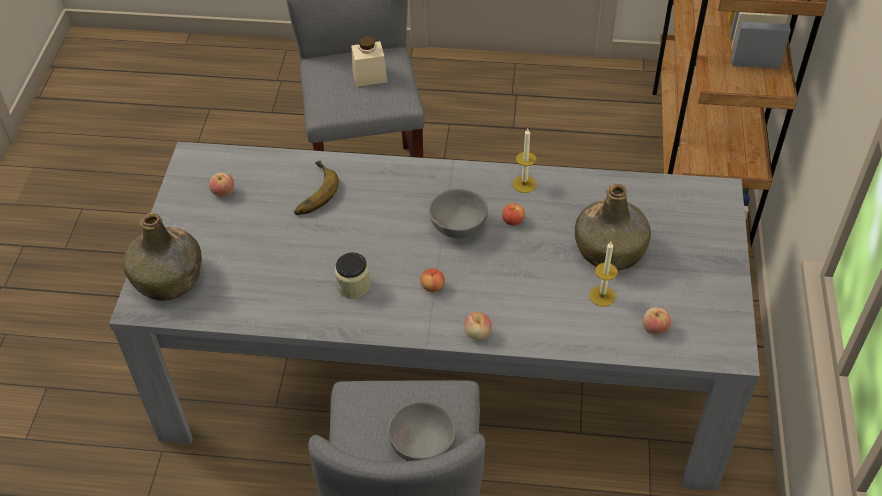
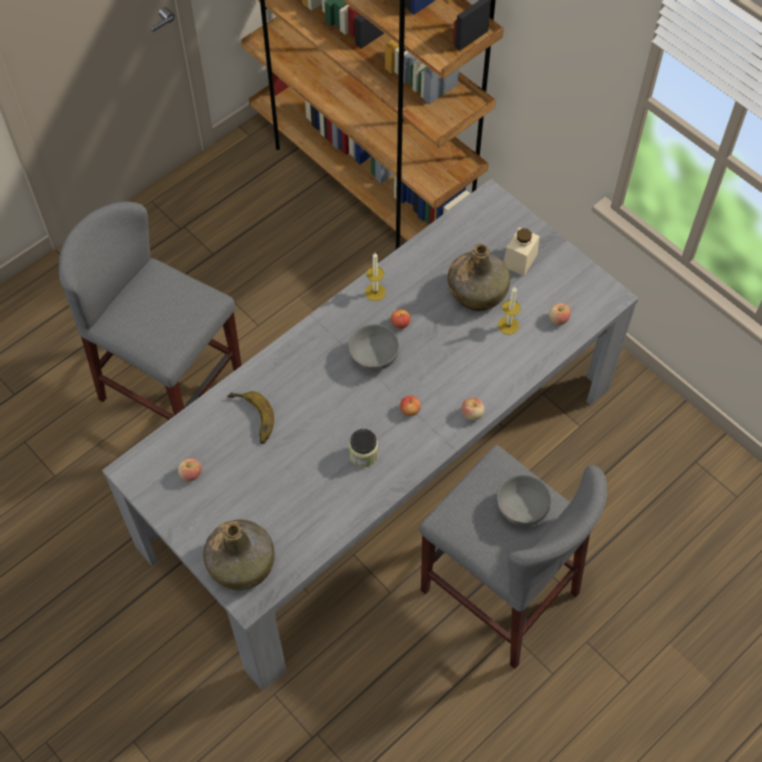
camera: 50 degrees left, 10 degrees up
(369, 76) = (163, 301): beige jar -> beige jar (520, 260)

